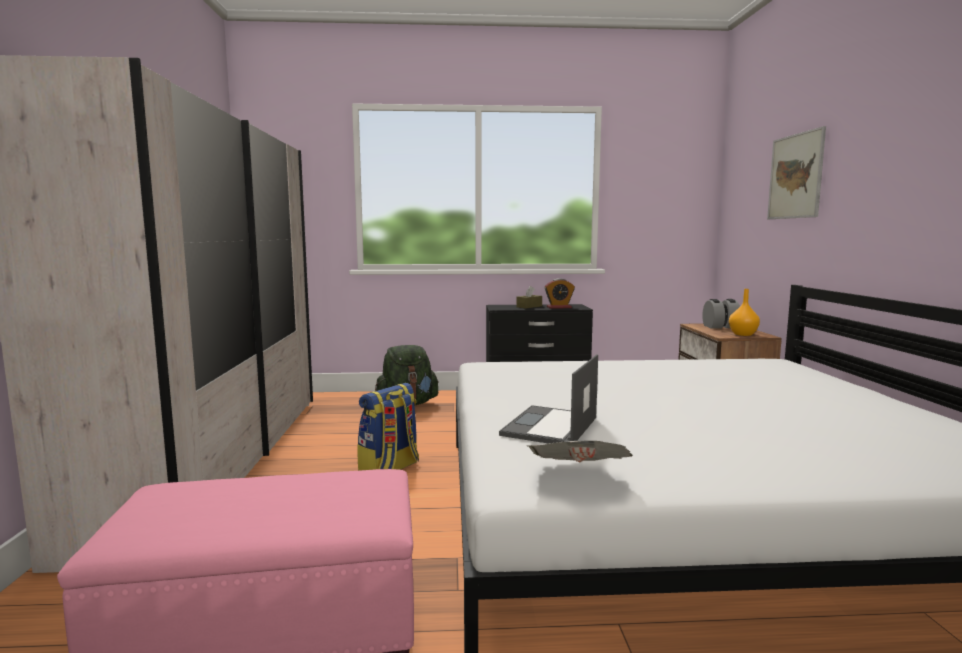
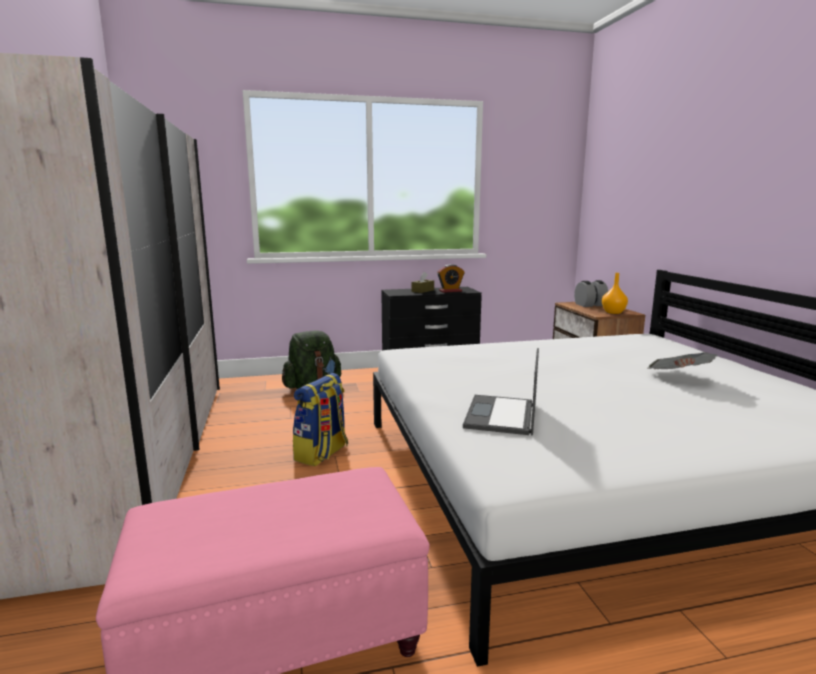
camera: 10 degrees left, 5 degrees up
(578, 479) = (558, 468): newspaper -> newspaper (678, 377)
(795, 176) = (660, 174): picture -> none

